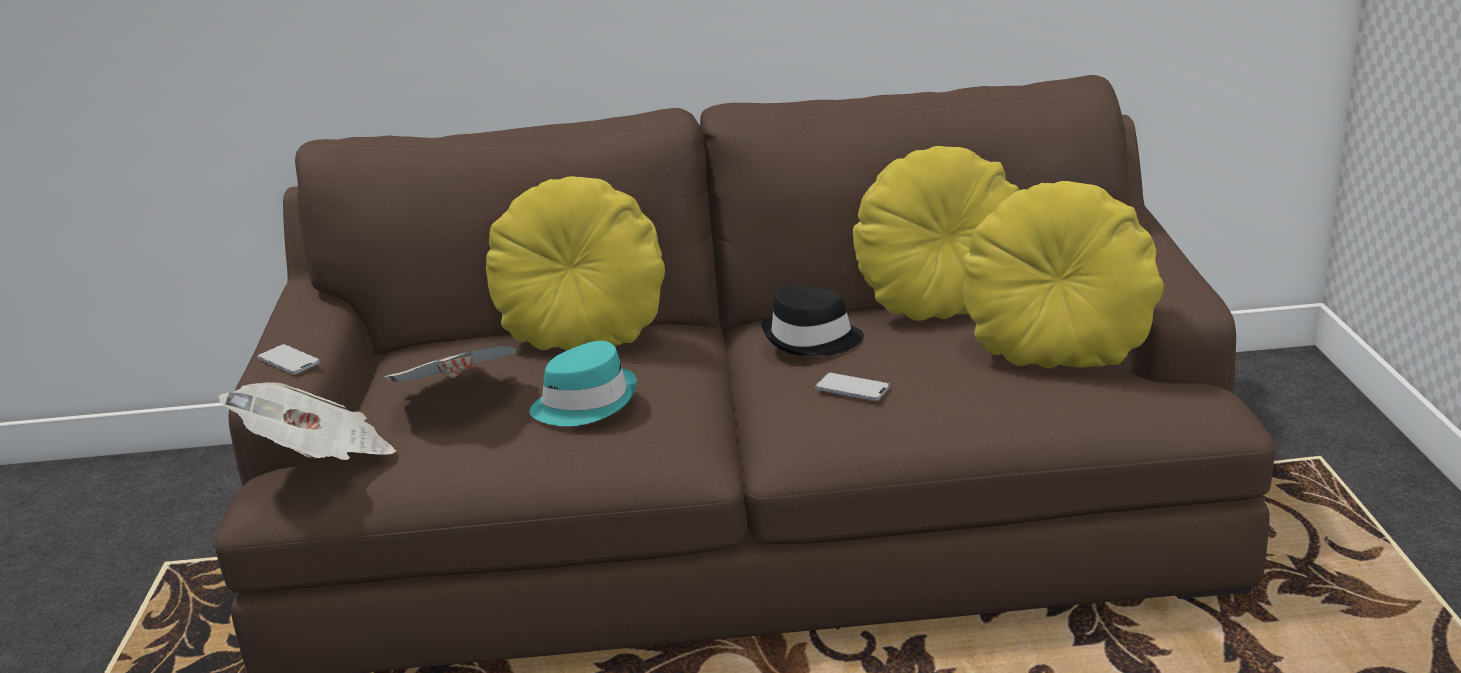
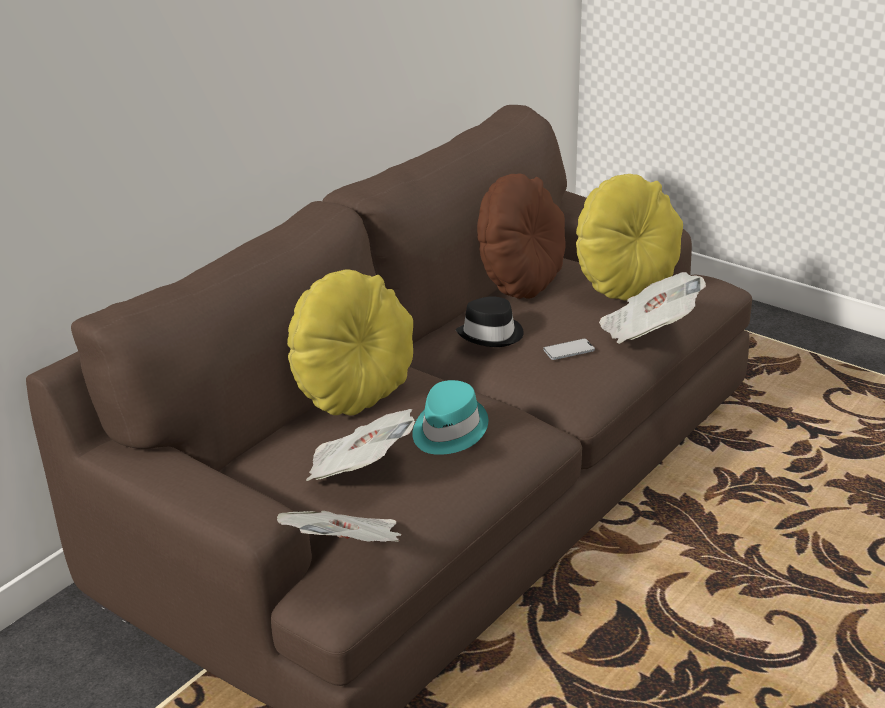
camera: 50 degrees left, 5 degrees up
(288, 361) = (236, 501): phone -> none
(943, 308) = (521, 286): yellow pillow -> brown pillow
(980, 408) = (648, 330): none -> newspaper

